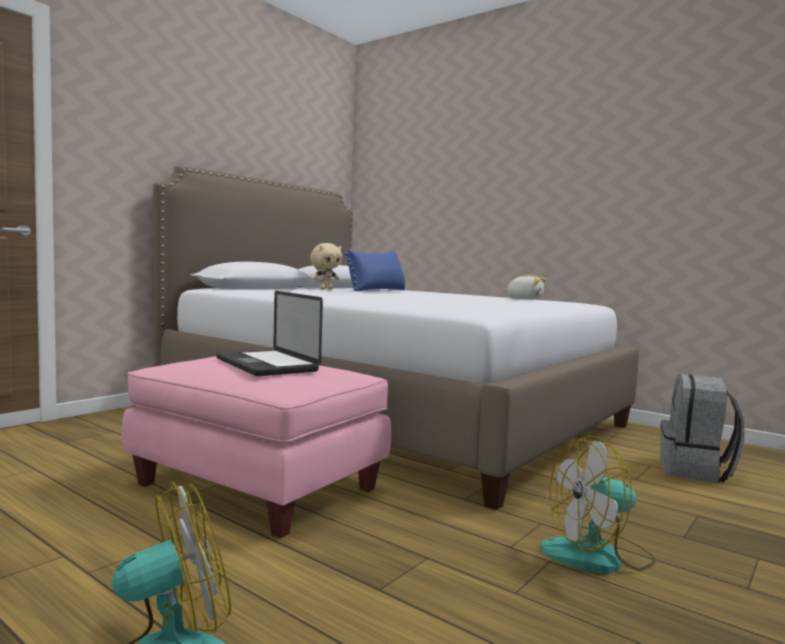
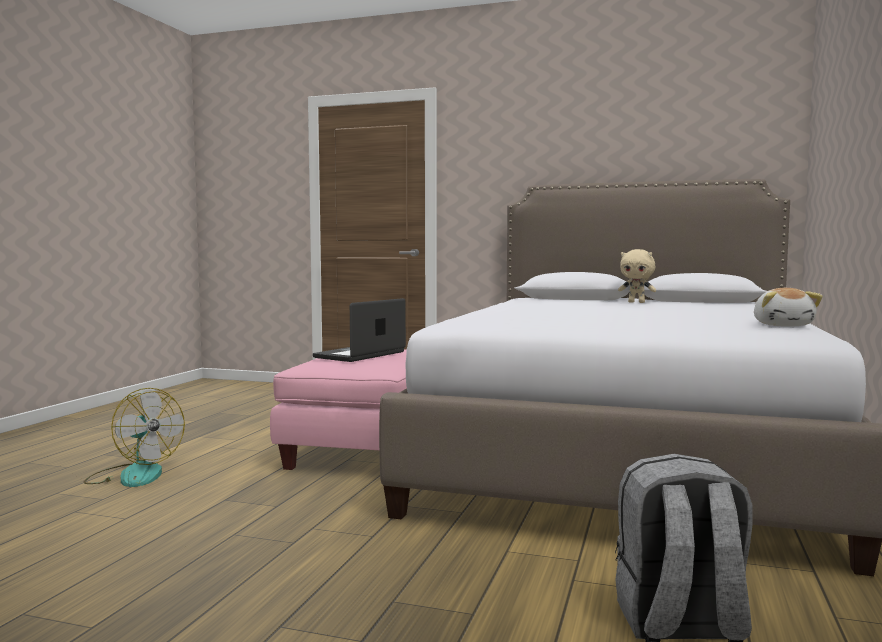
camera: 70 degrees right, 0 degrees up
(377, 290) = (695, 306): blue pillow -> none
(598, 556) = (314, 560): fan -> none

